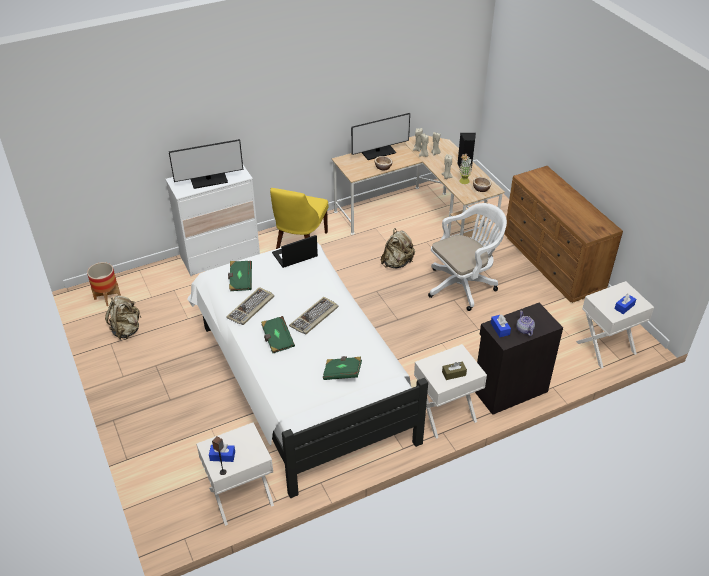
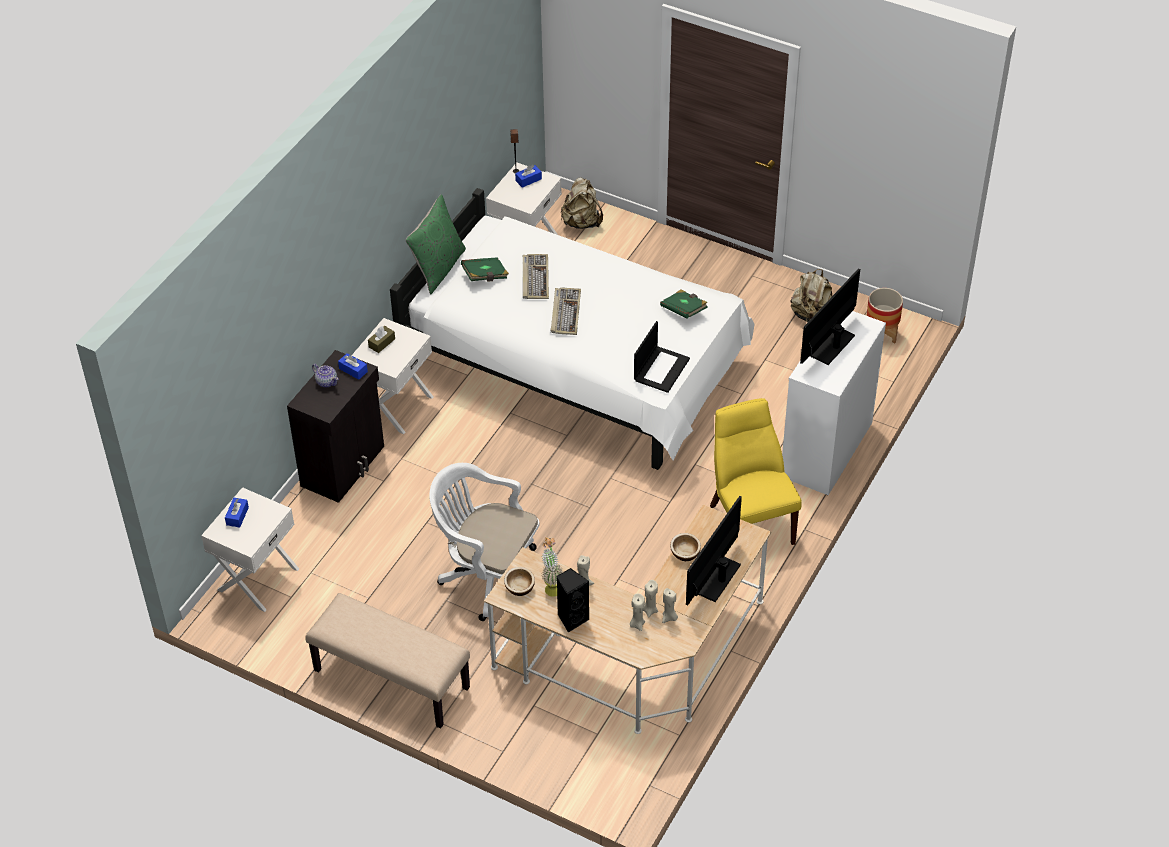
camera: 145 degrees right, 5 degrees up
(251, 308) = (639, 289): keyboard -> keyboard (535, 278)
(277, 340) = (578, 273): green book -> none
(369, 403) = (438, 268): none -> green pillow
(397, 263) = (599, 562): beige backpack -> beige backpack (581, 222)
(463, 285) = (488, 576): white office chair -> white office chair turned 90 degrees clockwise
(553, 263) = (390, 679): brown dresser -> beige bench

